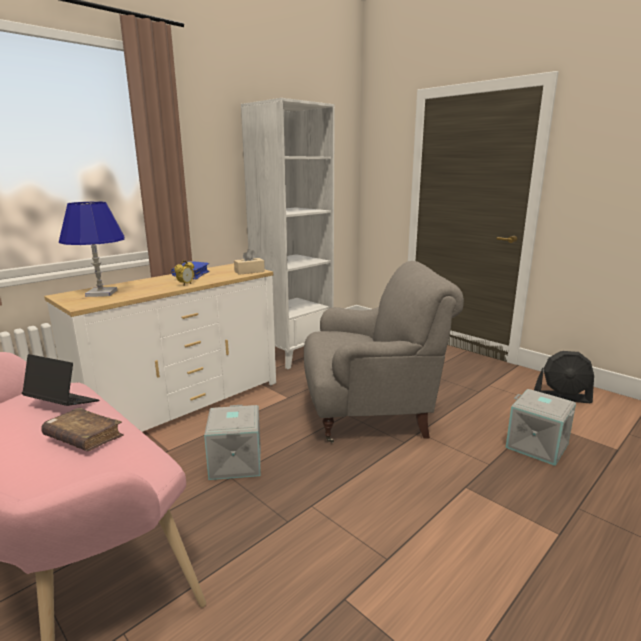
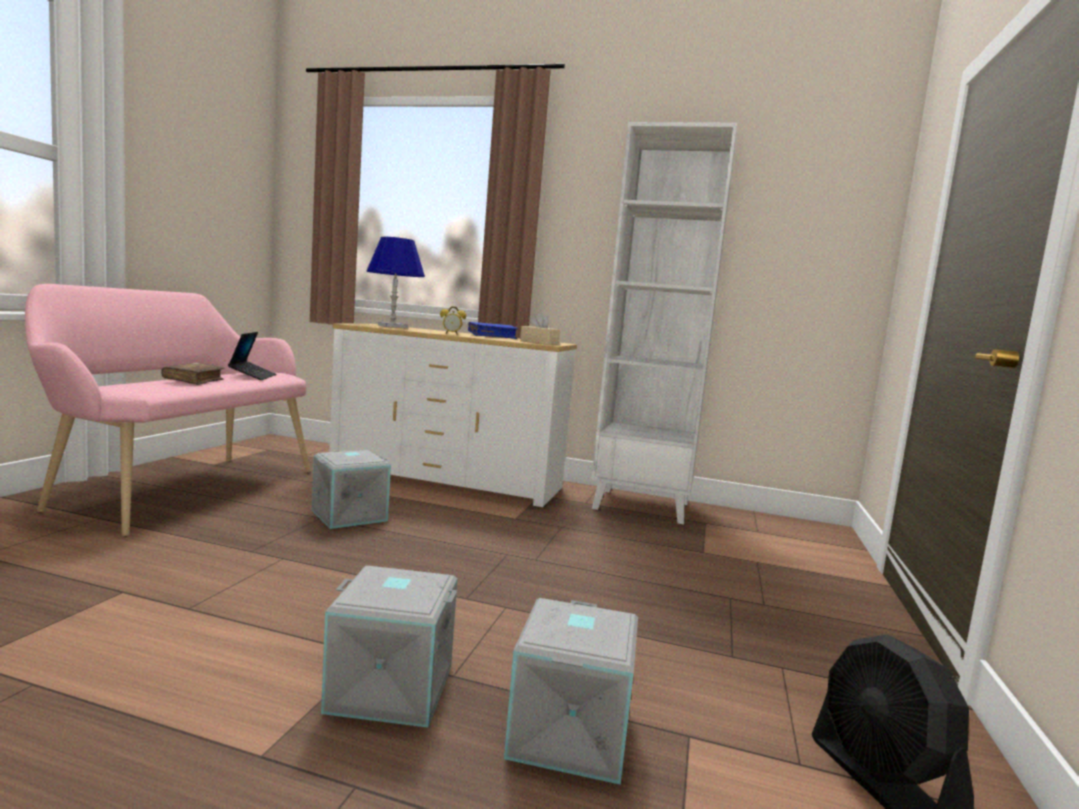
camera: 60 degrees right, 10 degrees down
(370, 413) = (528, 568): grey armchair -> none
(501, 486) = (389, 690): none -> grey storage box

